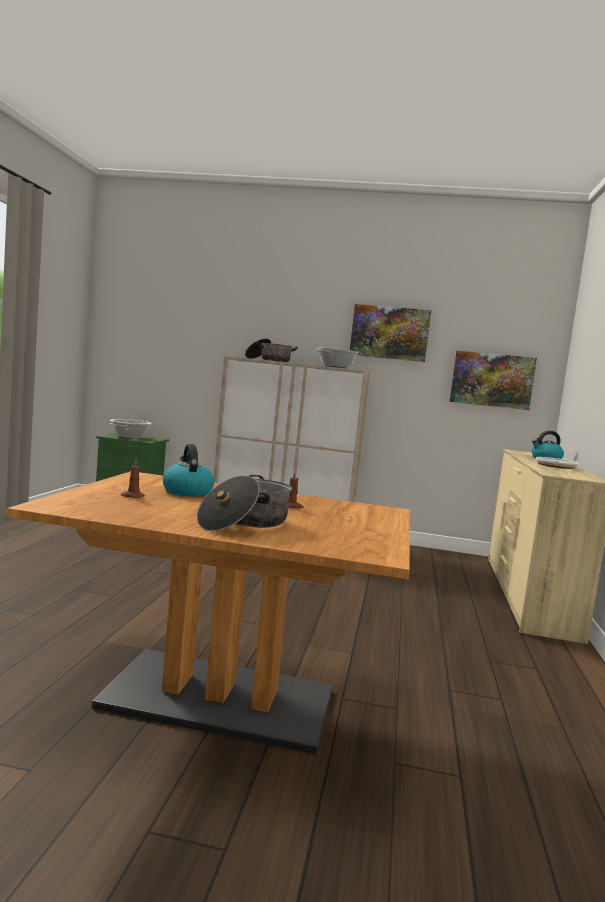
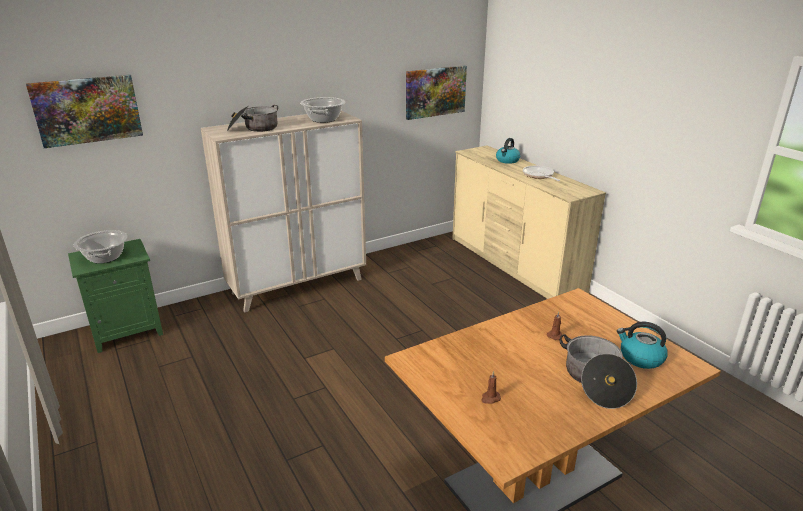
camera: 40 degrees left, 20 degrees up
(187, 492) = (485, 362): kettle -> kettle (640, 358)
(389, 333) = (348, 65): picture -> picture (87, 110)

